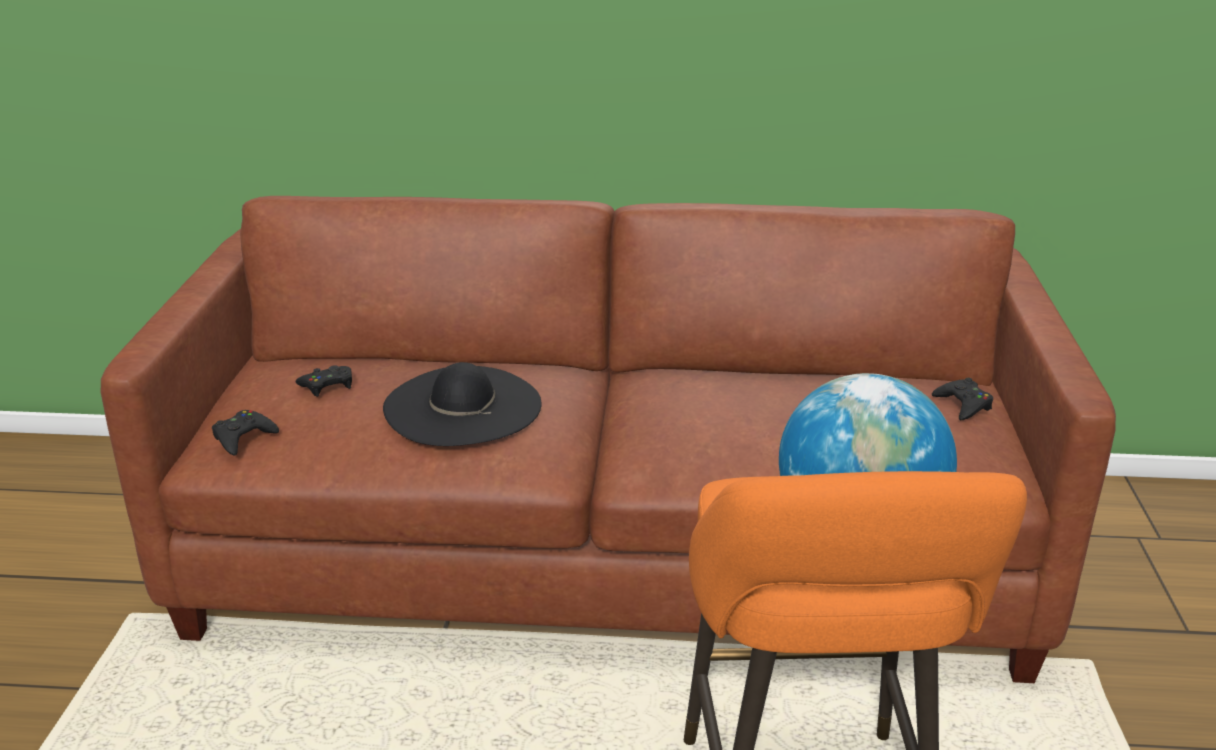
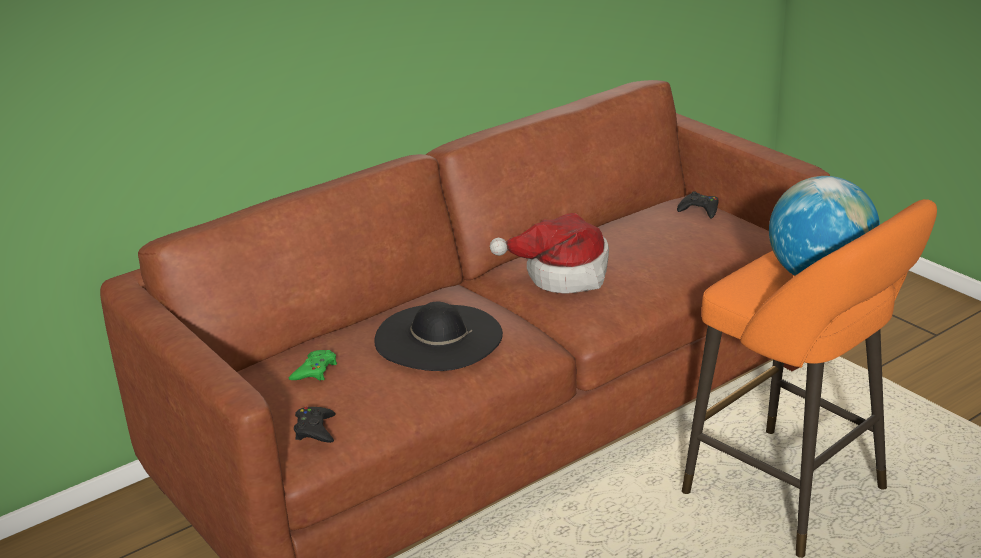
camera: 40 degrees left, 0 degrees up
(327, 385) = (314, 370): black game controller -> green game controller
(684, 404) = (562, 275): none -> hat

